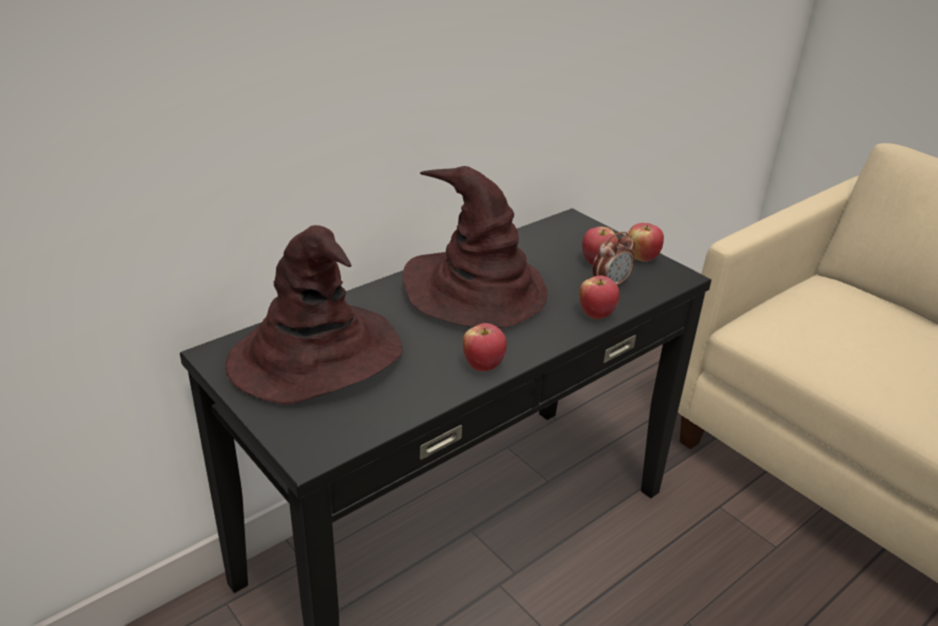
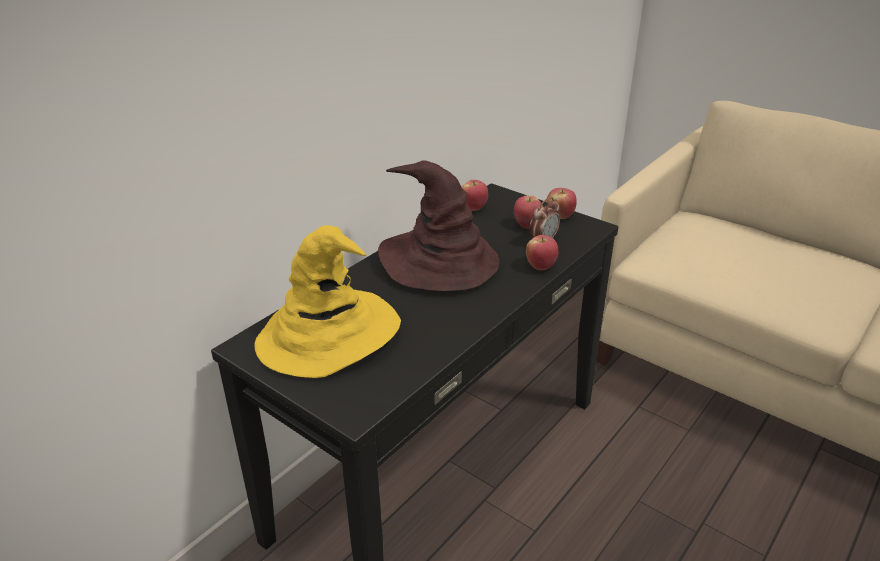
camera: 10 degrees left, 0 degrees up
(316, 356) = (329, 334): brown hat -> yellow hat
(483, 365) = (467, 320): apple -> apple (473, 208)

